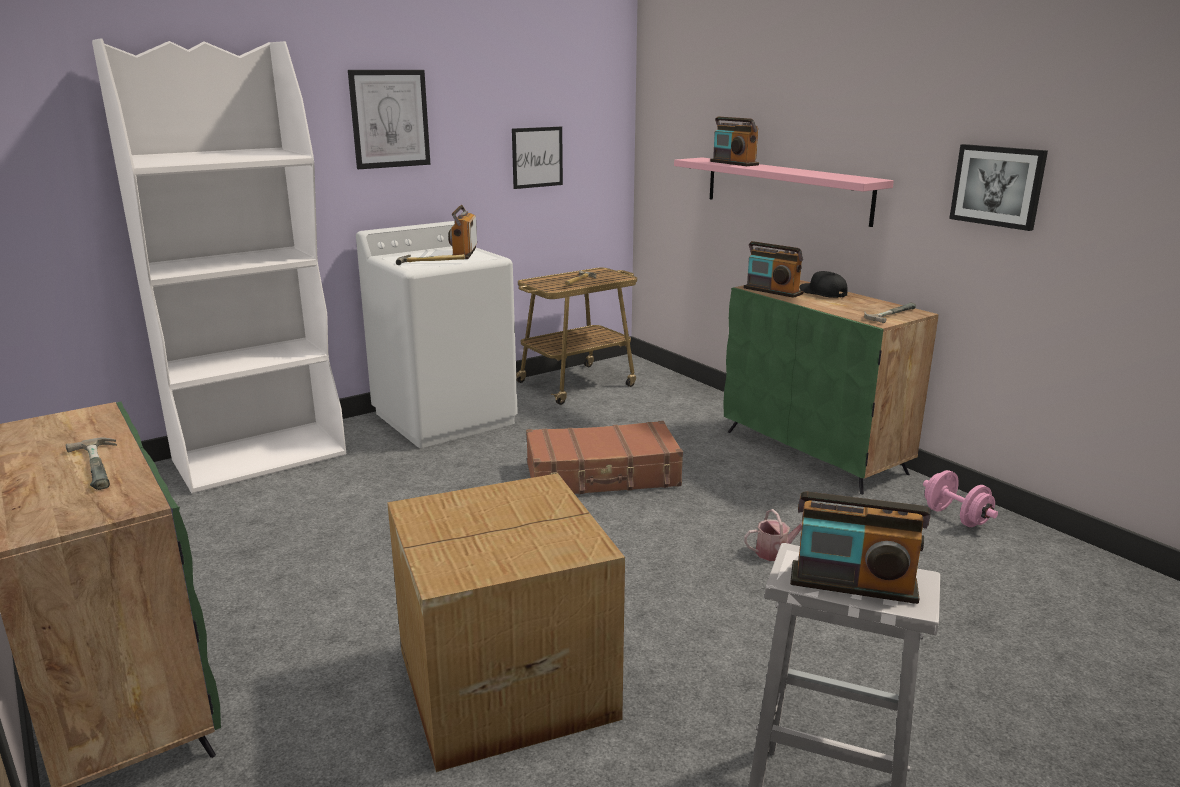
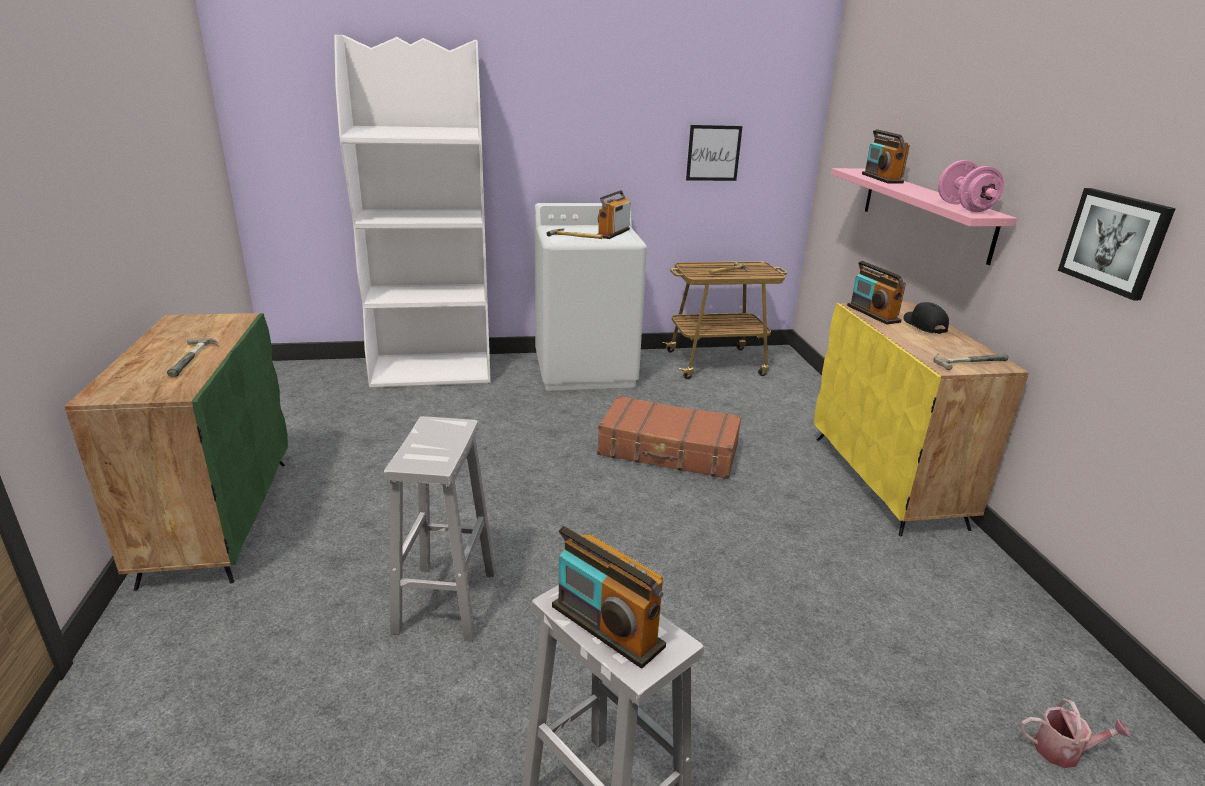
camera: 25 degrees right, 5 degrees up
(390, 119) = (575, 109): picture -> none
(502, 682) = (446, 600): cardboard box -> white stool
(776, 551) = (763, 565): watering can -> watering can (1063, 751)
(815, 452) = (887, 481): green cabinet -> yellow cabinet
(955, 517) = (984, 589): pink dumbbell -> pink dumbbell (964, 207)

